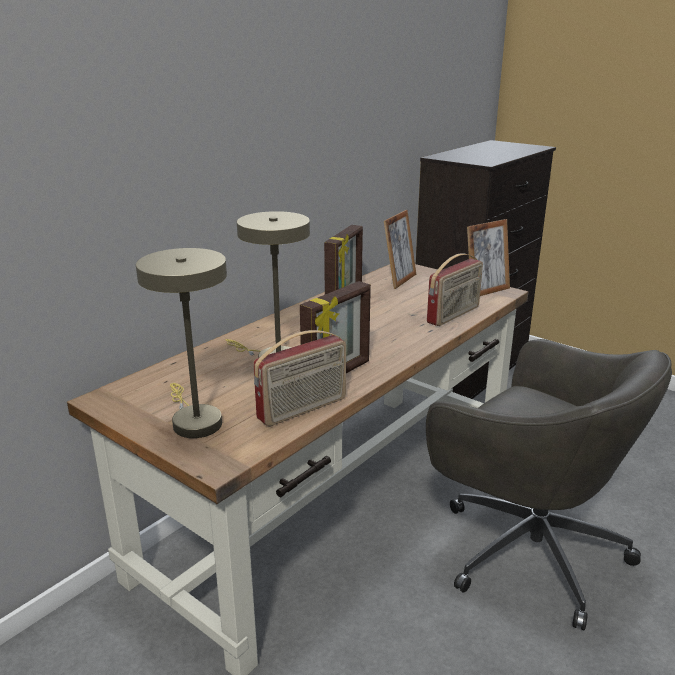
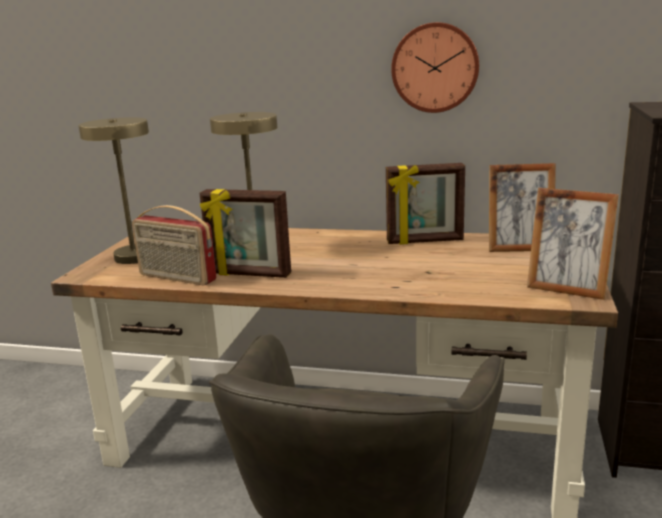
camera: 65 degrees right, 5 degrees down
(317, 145) = (435, 67): none -> wall clock
(454, 315) = (456, 288): radio -> none

